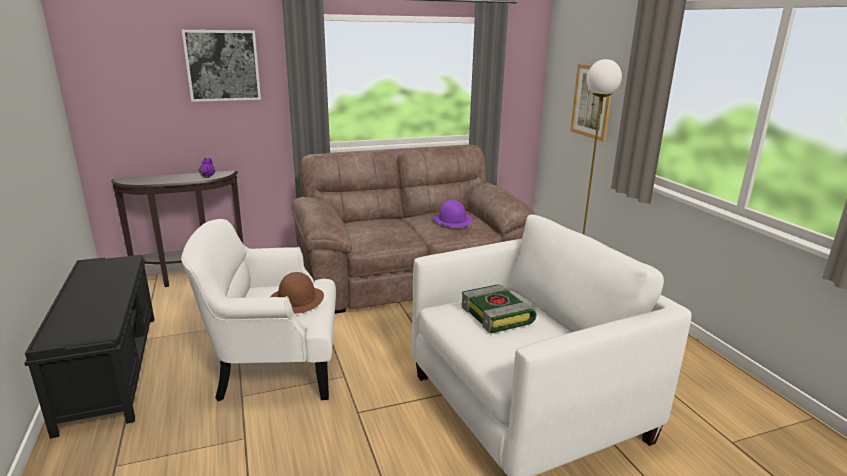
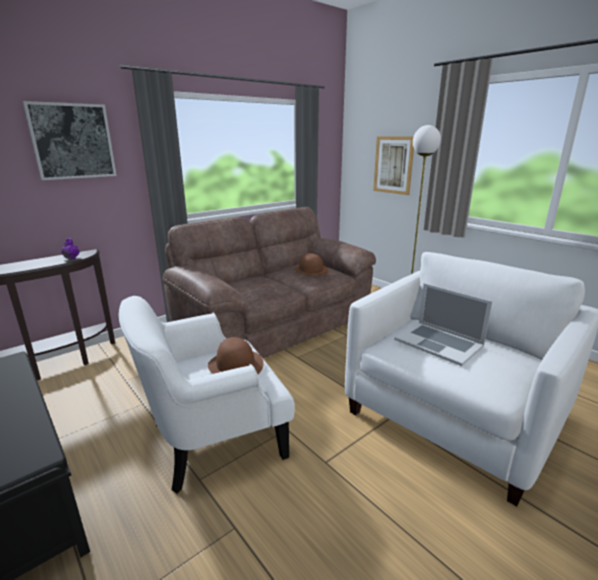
camera: 20 degrees left, 0 degrees up
(452, 220) = (311, 270): purple hat -> brown hat
(498, 315) = (438, 342): book -> laptop

